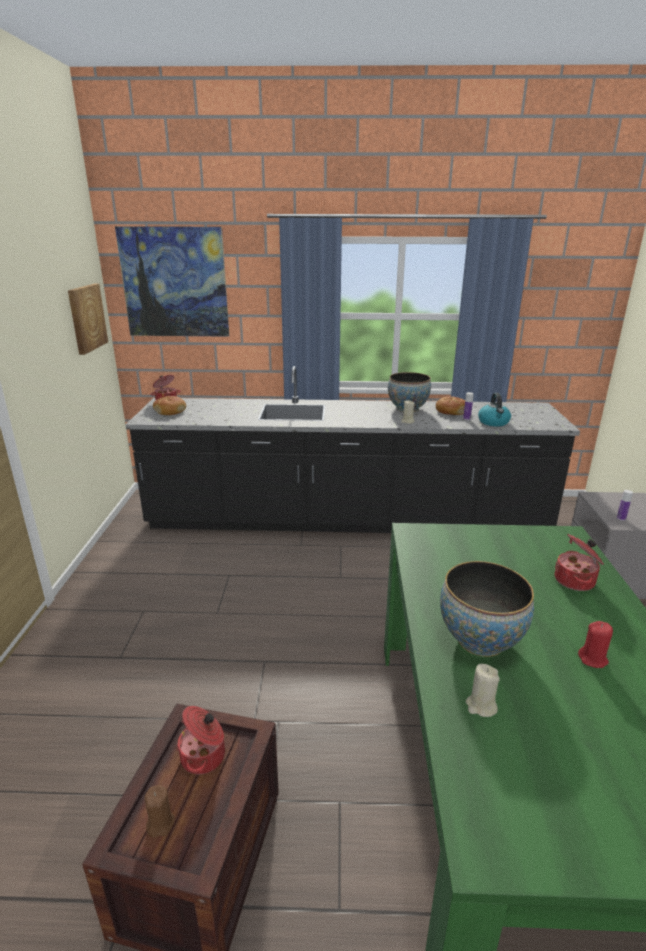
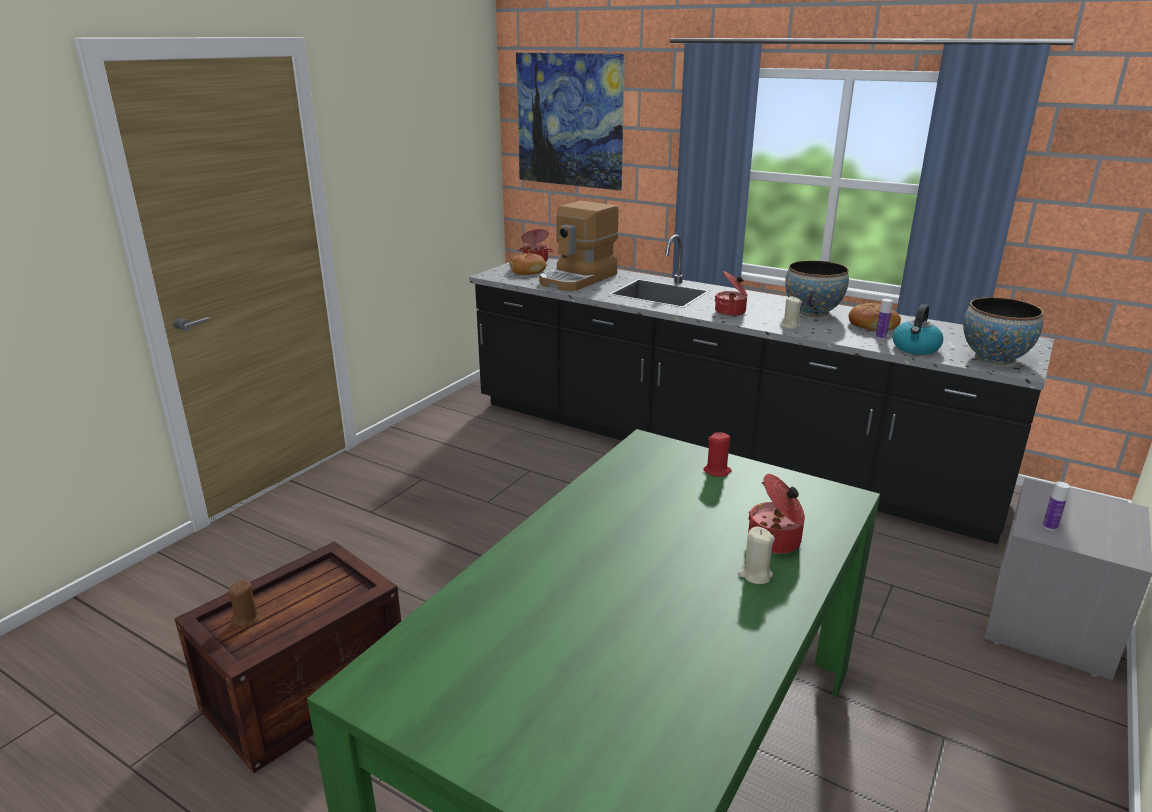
camera: 30 degrees right, 0 degrees up
(86, 318) = (463, 155): picture -> none
(204, 756) = (320, 588): cooking pot -> cooking pot (731, 312)
(220, 411) = (578, 279): none -> coffee machine
(480, 640) = (578, 554): bowl -> bowl (994, 358)
(481, 706) = (502, 601): beige candle -> beige candle (755, 575)
(593, 659) = (678, 611): red candle -> red candle (717, 471)

